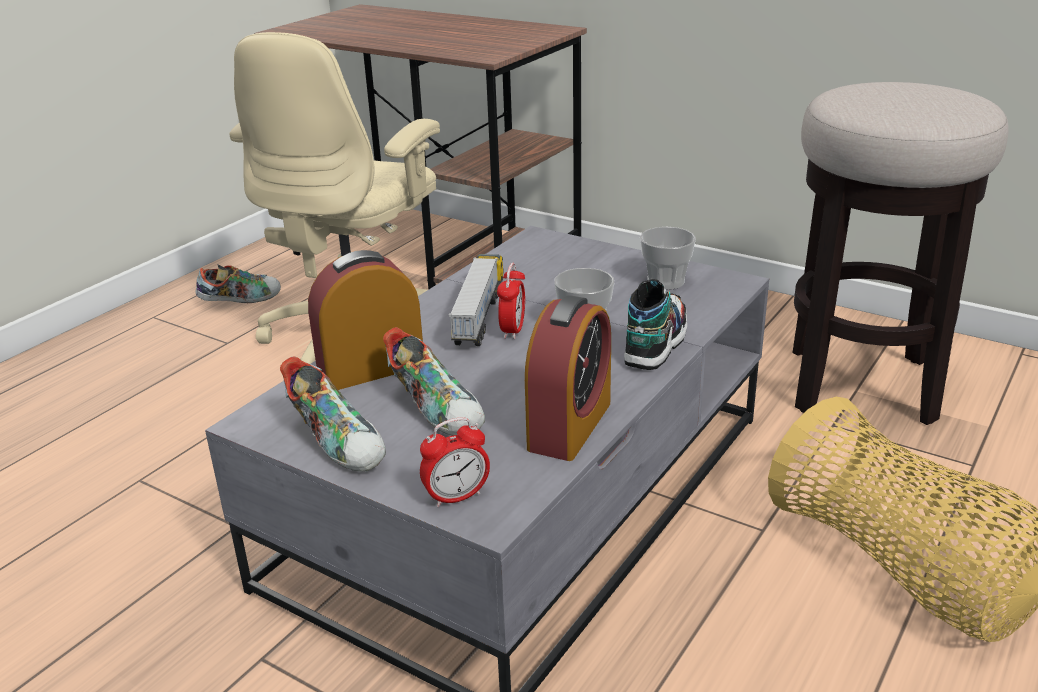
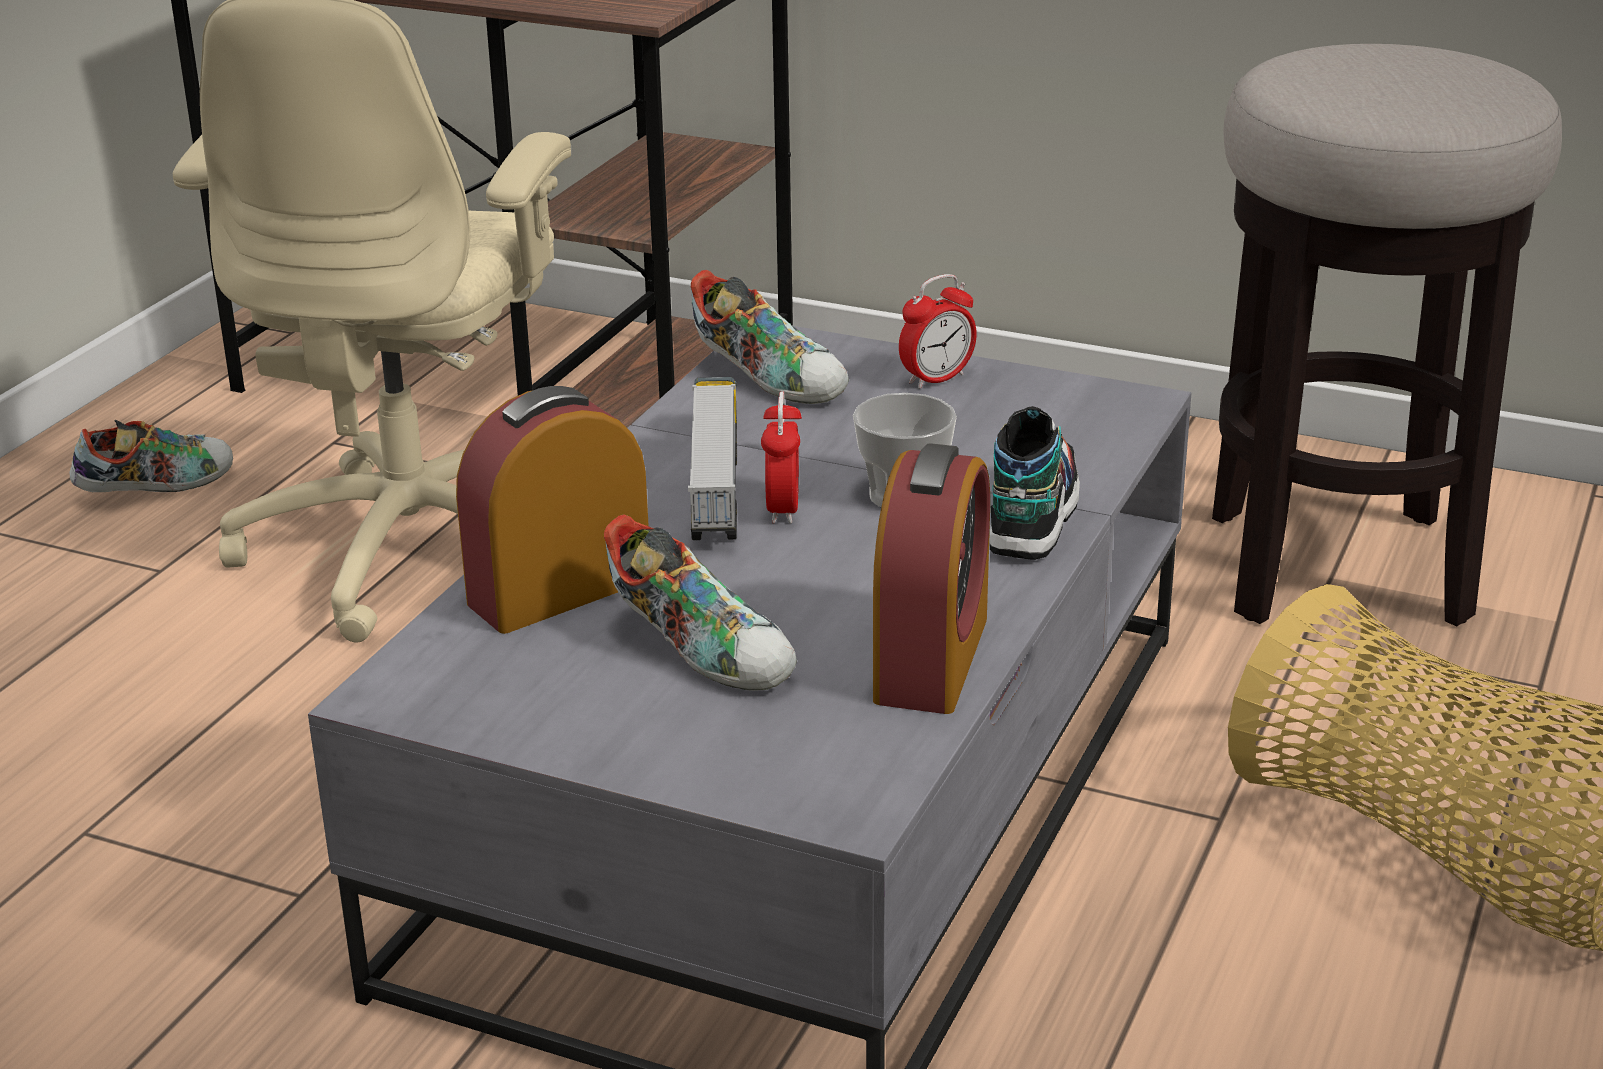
camera: 10 degrees left, 0 degrees up
(339, 443) = (555, 716): shoe -> shoe (770, 380)
(456, 497) = (784, 784): alarm clock -> alarm clock (936, 379)
(665, 281) = (1019, 407): cup -> none

